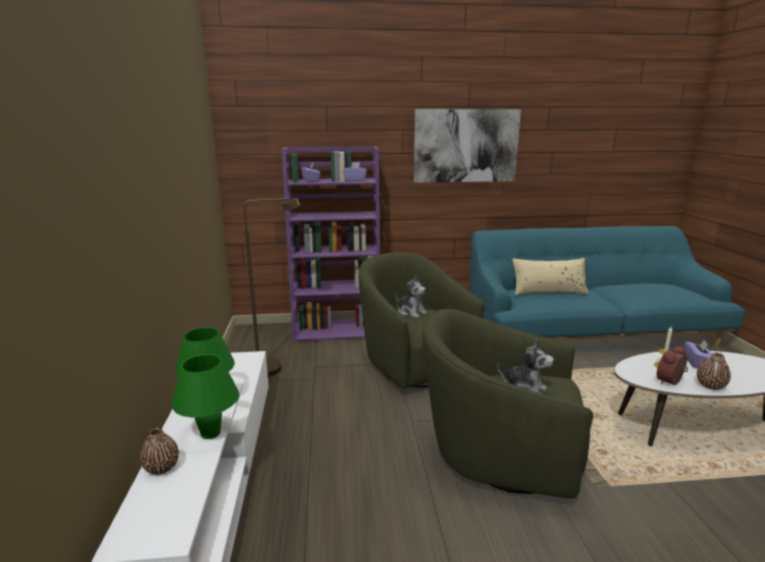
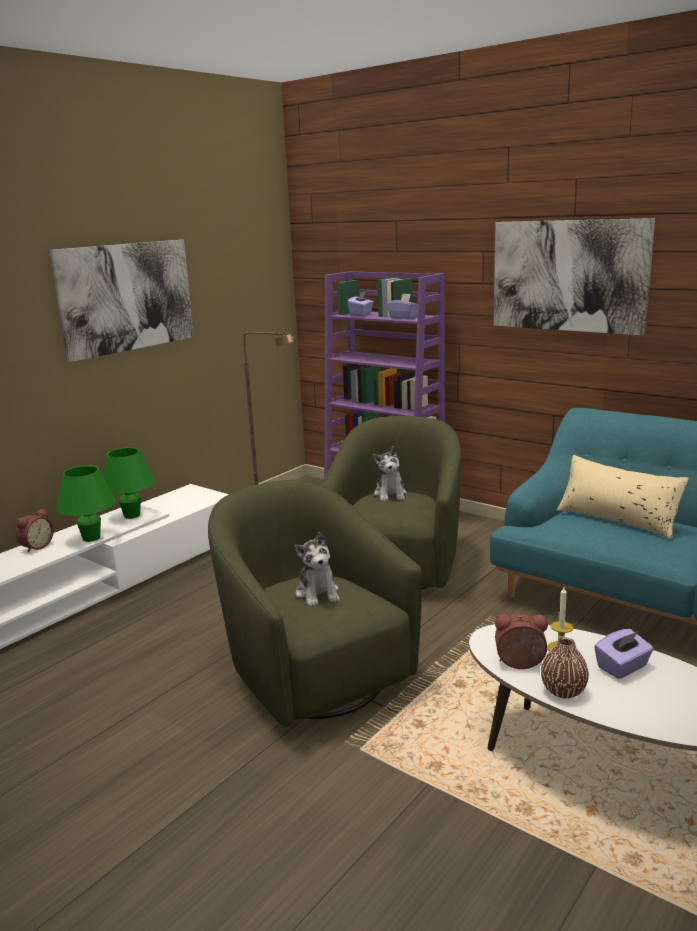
camera: 45 degrees right, 0 degrees up
(159, 170) = (127, 297): none -> picture
(161, 468) = (36, 546): brown vase -> alarm clock

